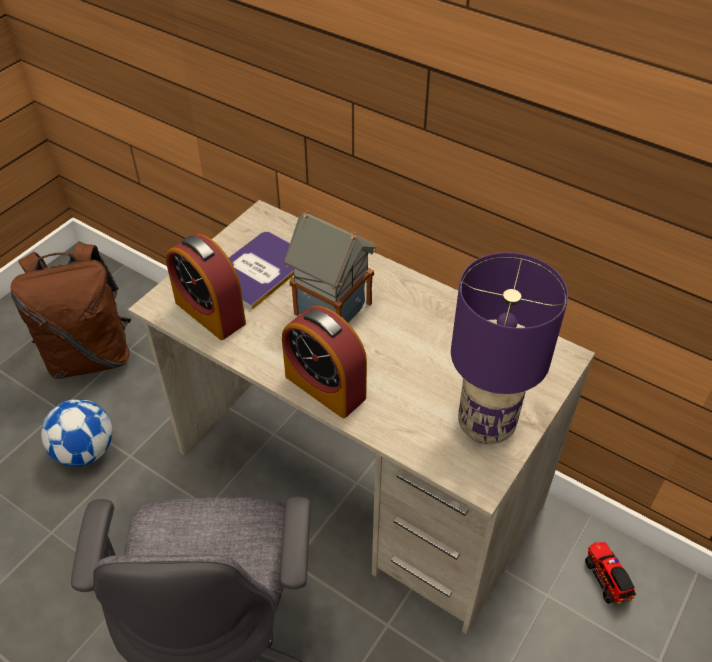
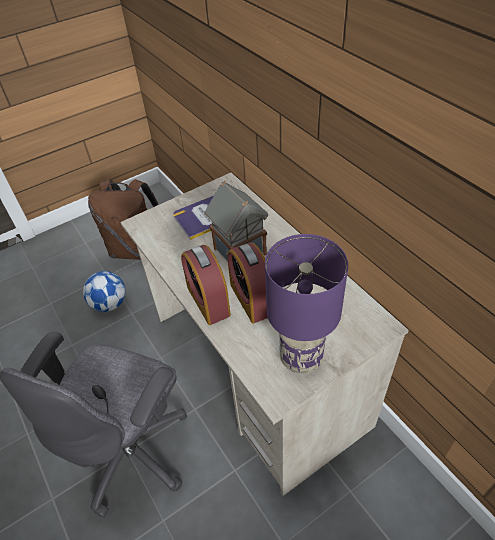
camera: 25 degrees right, 0 degrees up
(210, 312) = (164, 235): alarm clock -> alarm clock (251, 299)
(606, 578) = (399, 495): toy truck -> none

